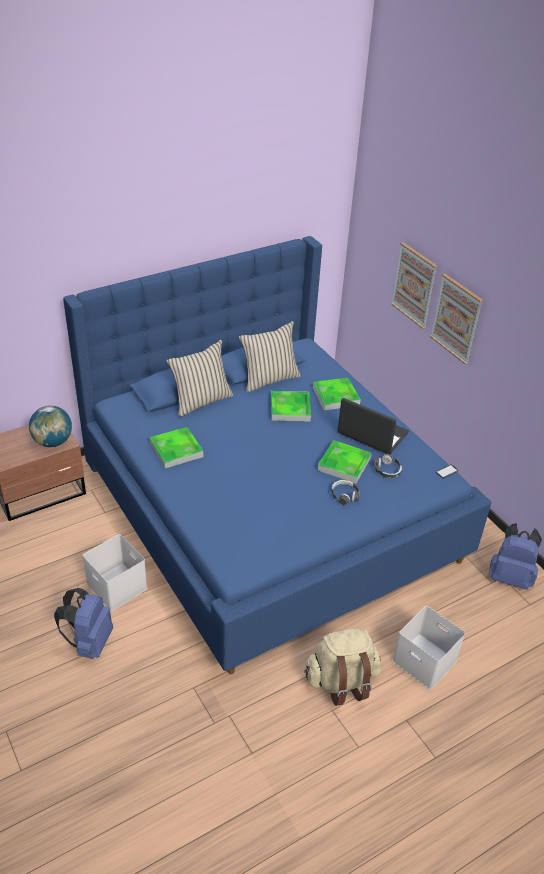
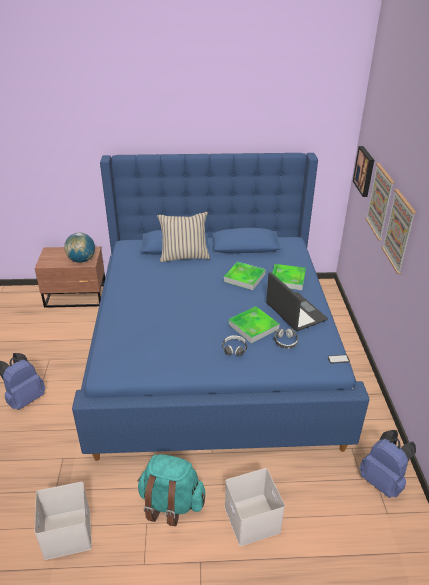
camera: 30 degrees right, 5 degrees down
(115, 586) = (71, 369): white storage box -> white storage box (66, 532)
(176, 450) = (139, 281): tray -> none
(269, 379) = (246, 255): beige pillow -> none
(341, 681) = (171, 503): beige backpack -> turquoise backpack
(376, 248) = (365, 171): none -> picture

